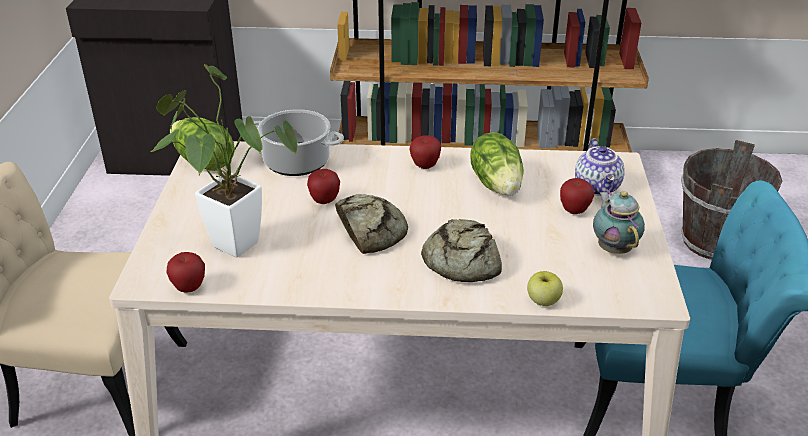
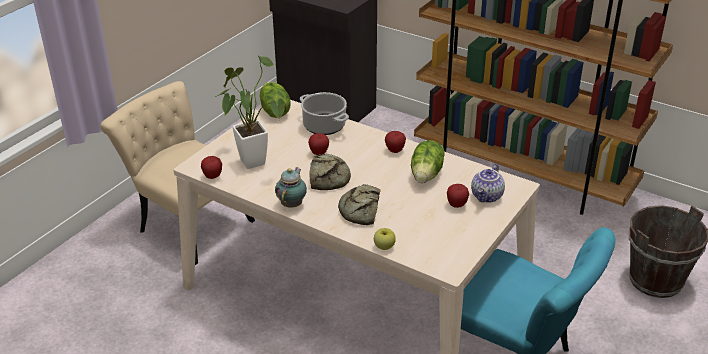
camera: 30 degrees right, 0 degrees up
(613, 248) = (456, 233): teapot -> teapot (292, 204)

